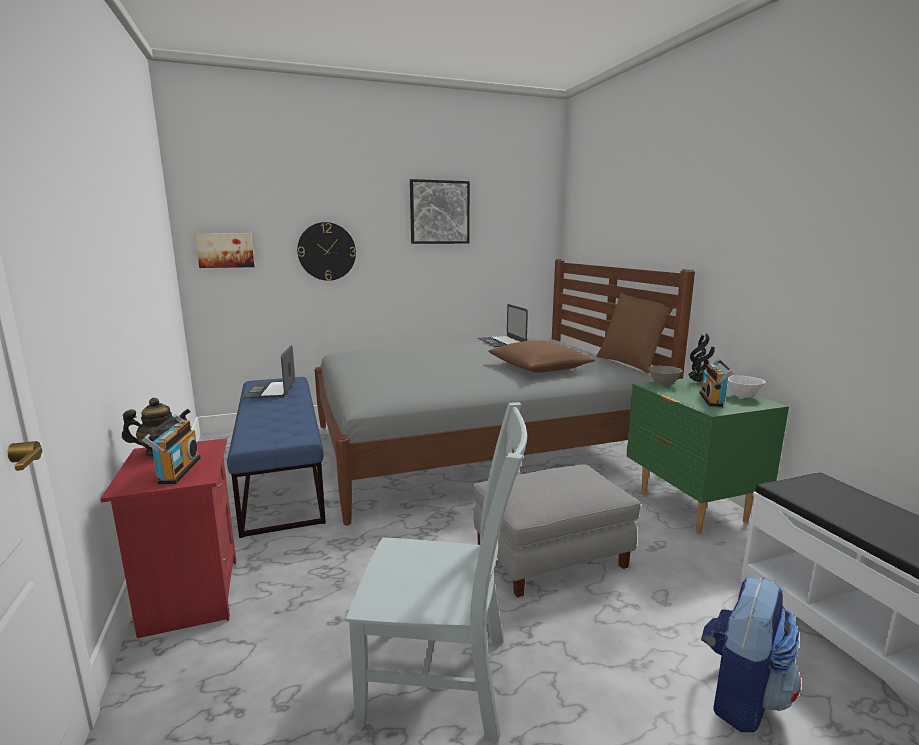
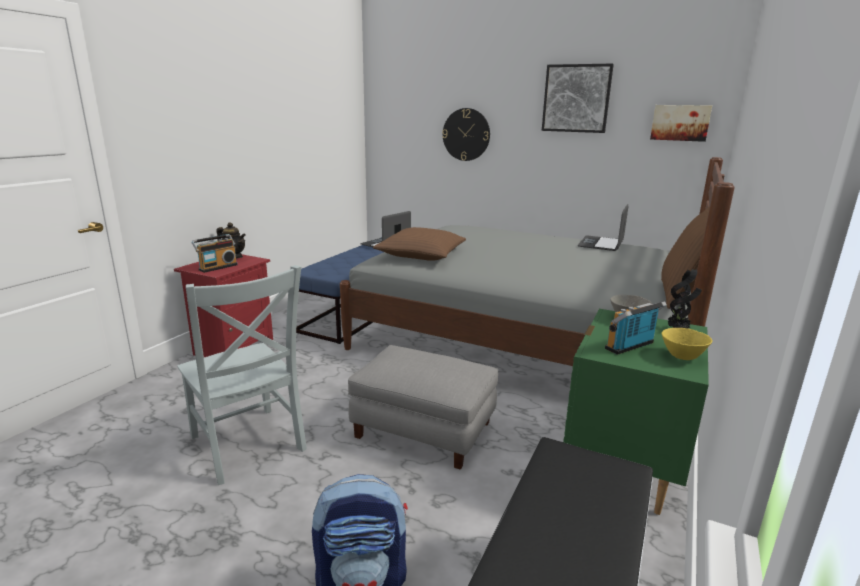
camera: 45 degrees right, 5 degrees up
(225, 250) = (394, 130): picture -> picture (680, 122)
(539, 367) = (561, 272): brown pillow -> brown pillow (421, 254)
(742, 396) = (682, 357): white bowl -> yellow bowl

